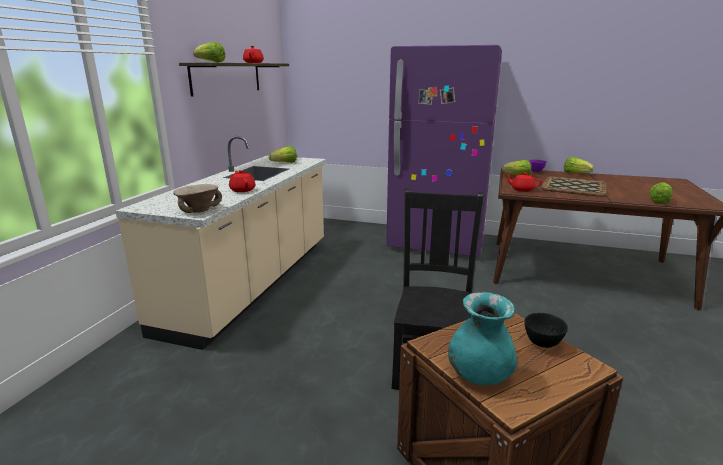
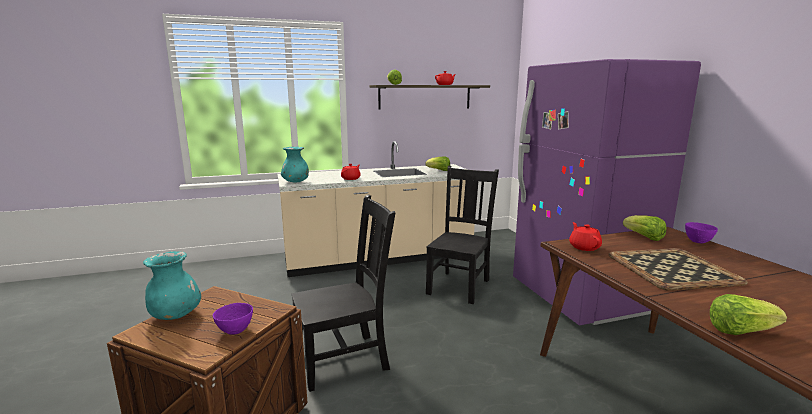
camera: 55 degrees right, 5 degrees down
(198, 210) = (295, 182): beige bowl -> turquoise vase
(366, 270) = (459, 286): none -> black chair
(543, 344) = (235, 331): black bowl -> purple bowl
(576, 173) = (760, 262): lettuce -> none

